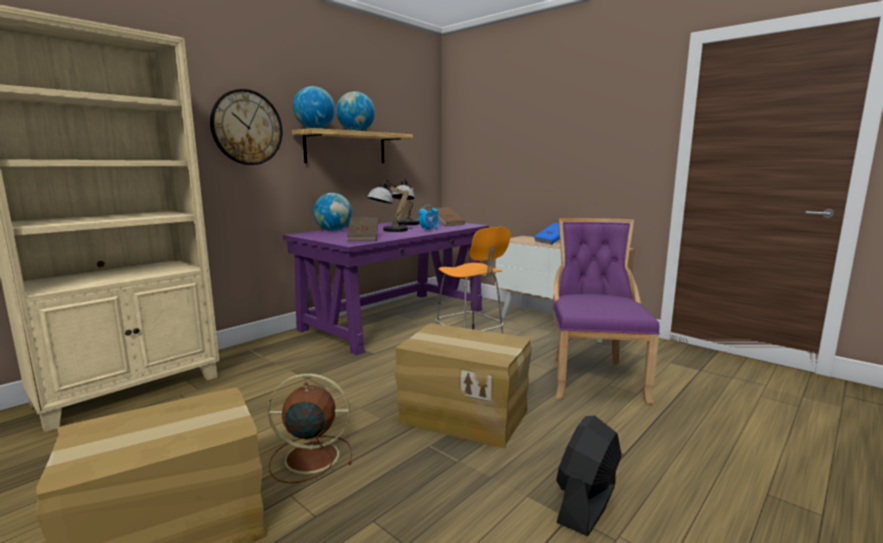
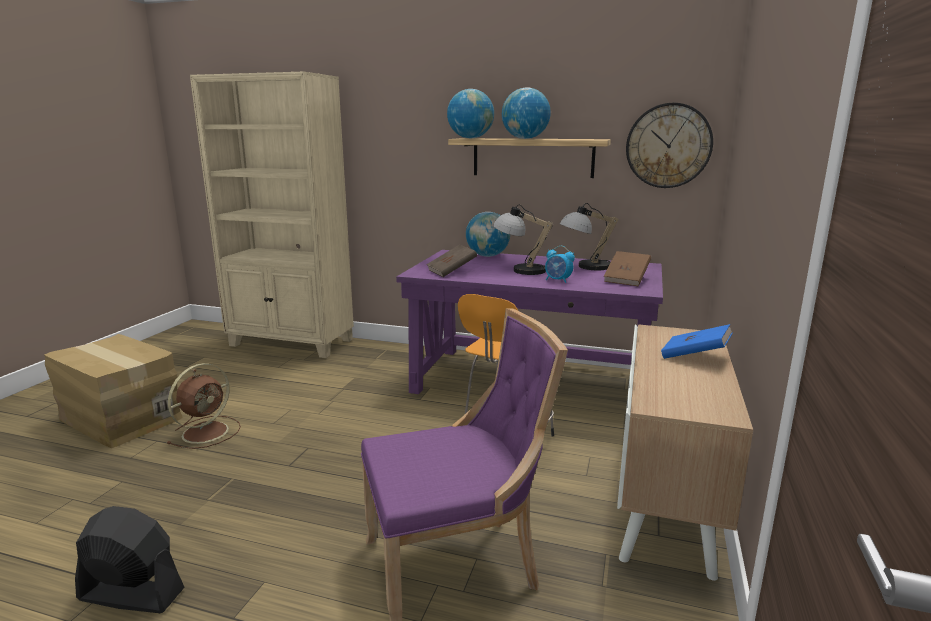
camera: 65 degrees right, 5 degrees up
(247, 127) = (414, 138): wall clock -> wall clock (668, 146)
(309, 457) = (207, 431): brown fan -> brown fan turned 60 degrees clockwise
(464, 414) = (300, 483): cardboard box -> none

